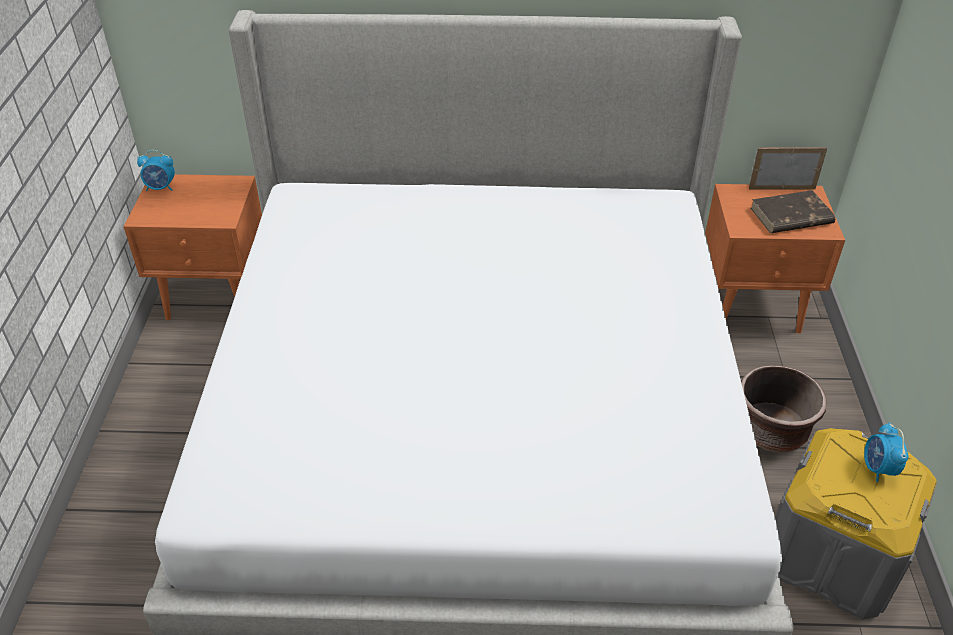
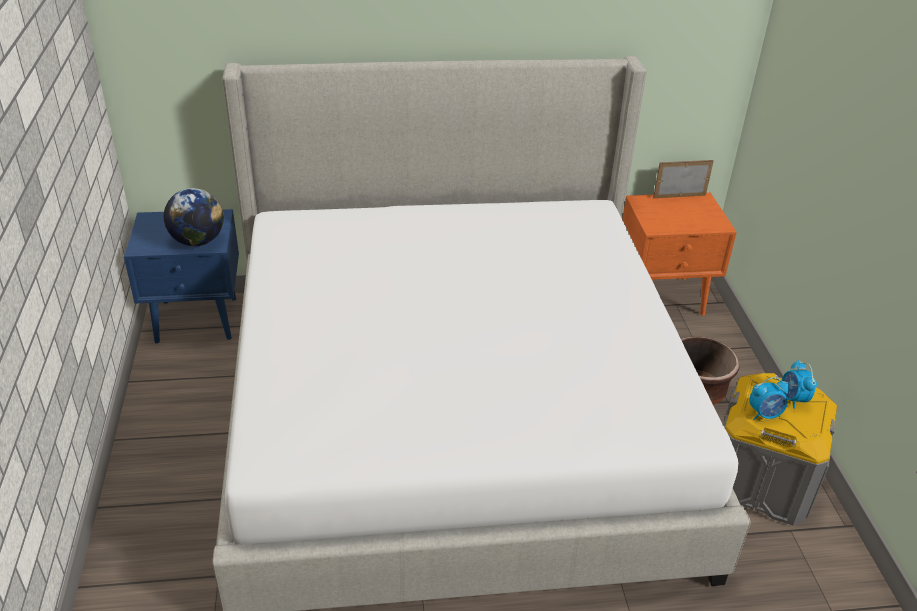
camera: 10 degrees left, 5 degrees down
(161, 188) = (150, 223): alarm clock -> alarm clock (764, 414)
(207, 212) = (197, 241): none -> globe
(216, 296) = (198, 320): orange nightstand -> blue nightstand
(790, 216) = (690, 217): brown book -> none

